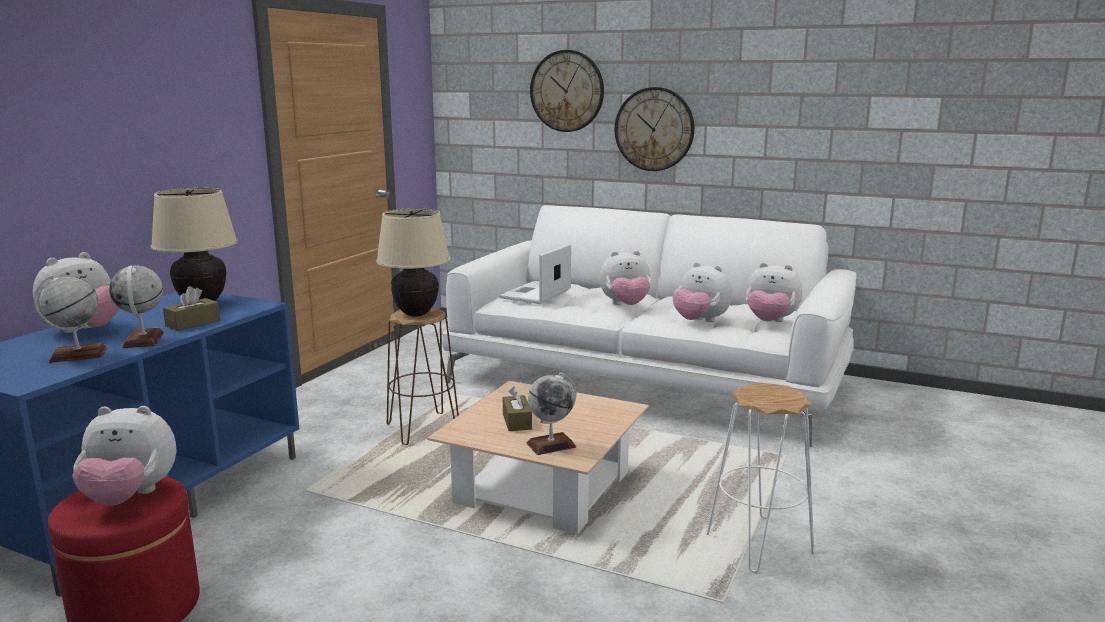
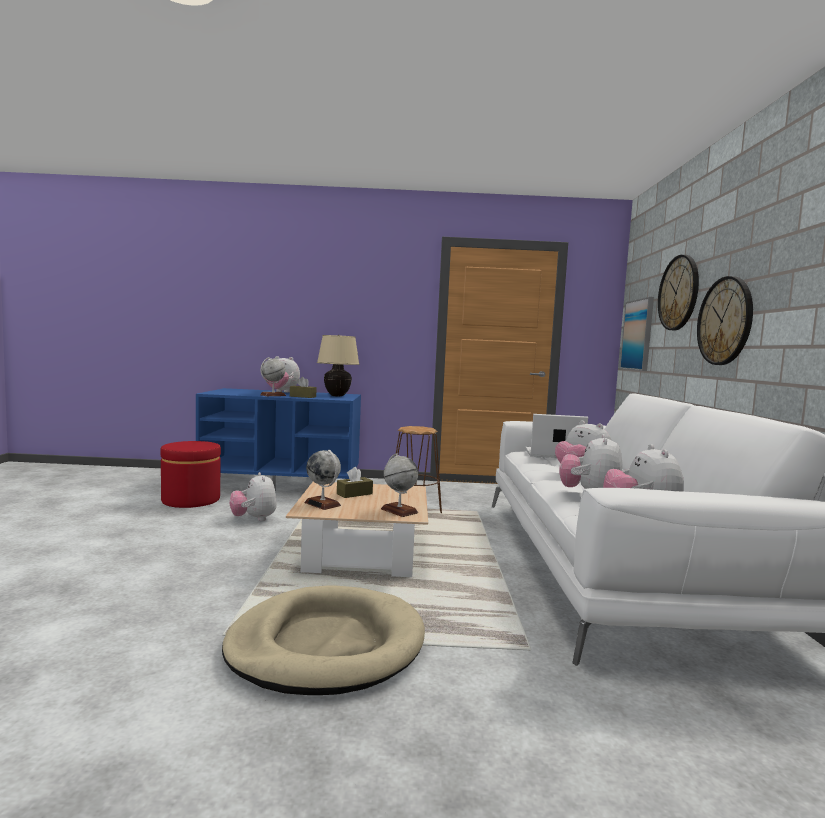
camera: 65 degrees right, 10 degrees down
(78, 355) = (247, 393): globe -> globe (399, 511)
(130, 497) = (194, 445): plush toy -> plush toy (254, 519)
(416, 314) = (415, 428): beige table lamp -> none
(484, 131) = (638, 335): none -> picture
(758, 544) = (326, 645): white stool -> beige dog bed

